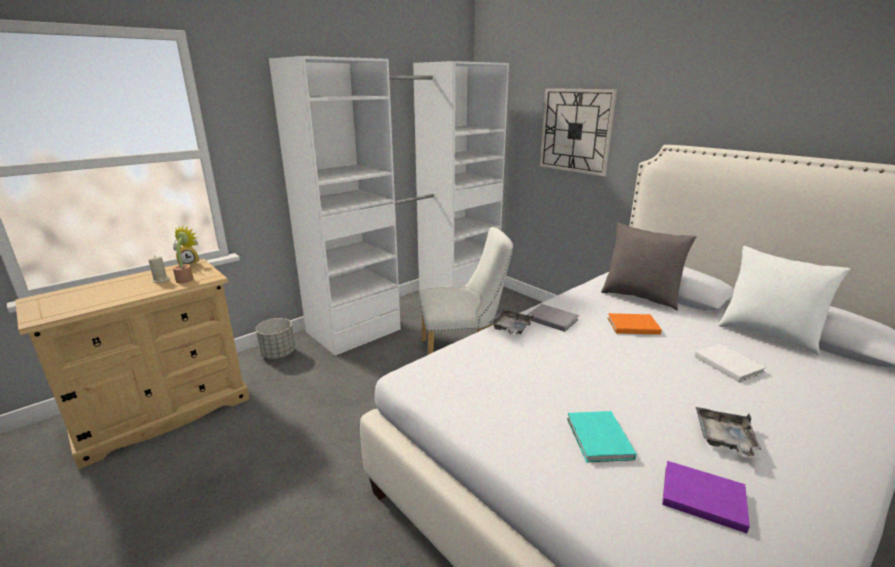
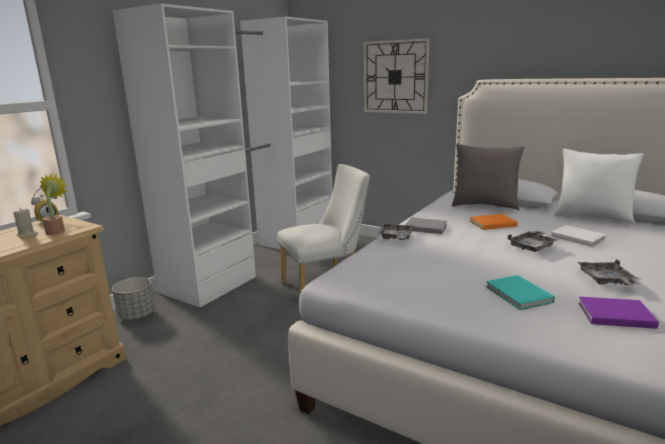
camera: 15 degrees left, 5 degrees down
(660, 369) = (532, 247): none -> grey tray

